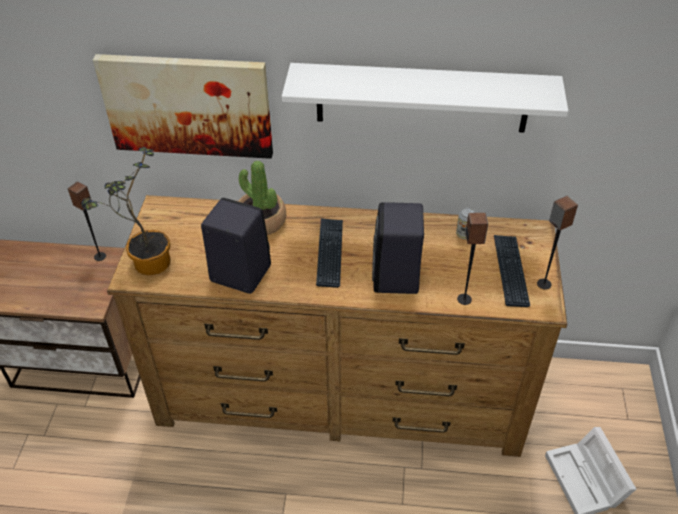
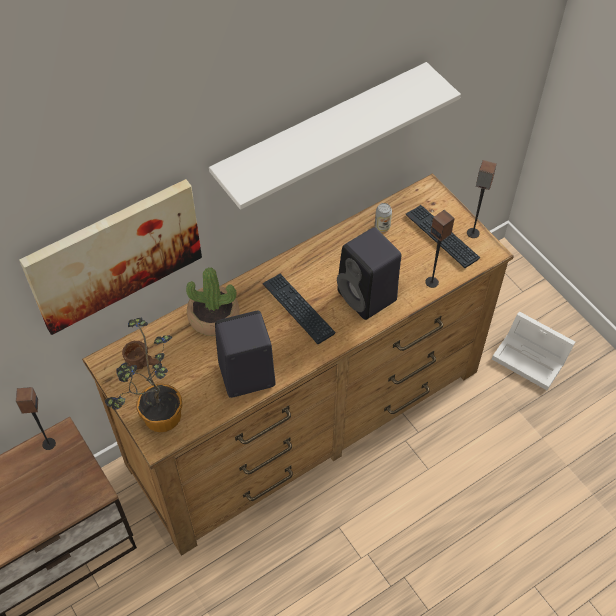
camera: 40 degrees left, 10 degrees up
(180, 221) = (144, 363): none -> brown mug

